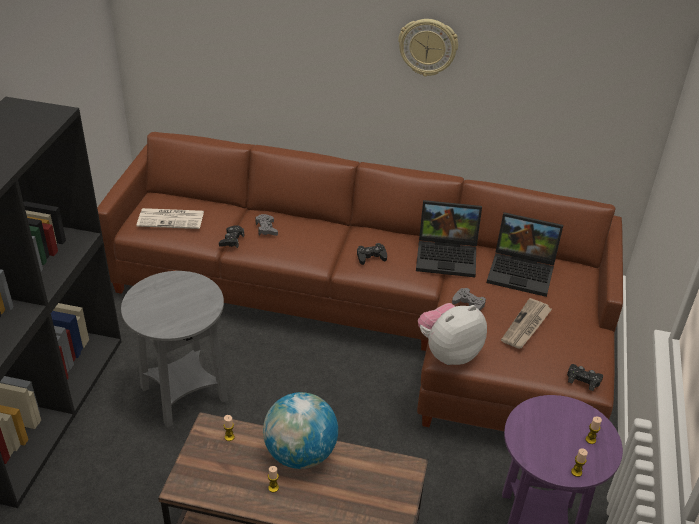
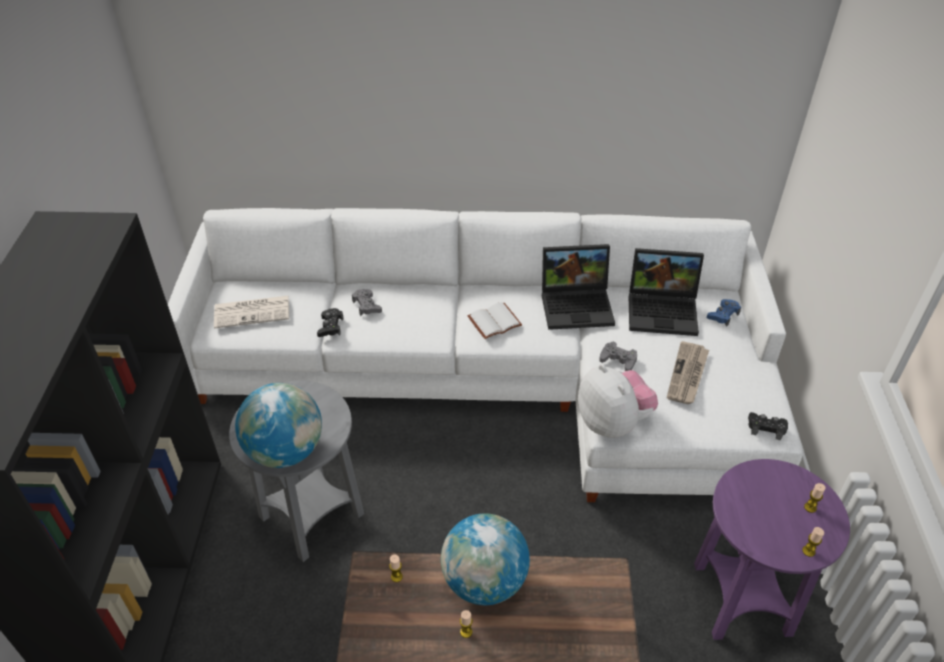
camera: 10 degrees left, 5 degrees up
(162, 321) = (285, 451): none -> globe
(371, 257) = (494, 321): black game controller -> white book
(380, 314) = (505, 376): brown sofa -> white sofa
(428, 47) = (527, 71): wall clock -> none
(448, 353) = (613, 422): plush toy -> plush toy turned 105 degrees clockwise
(576, 284) = (723, 315): none -> blue game controller

